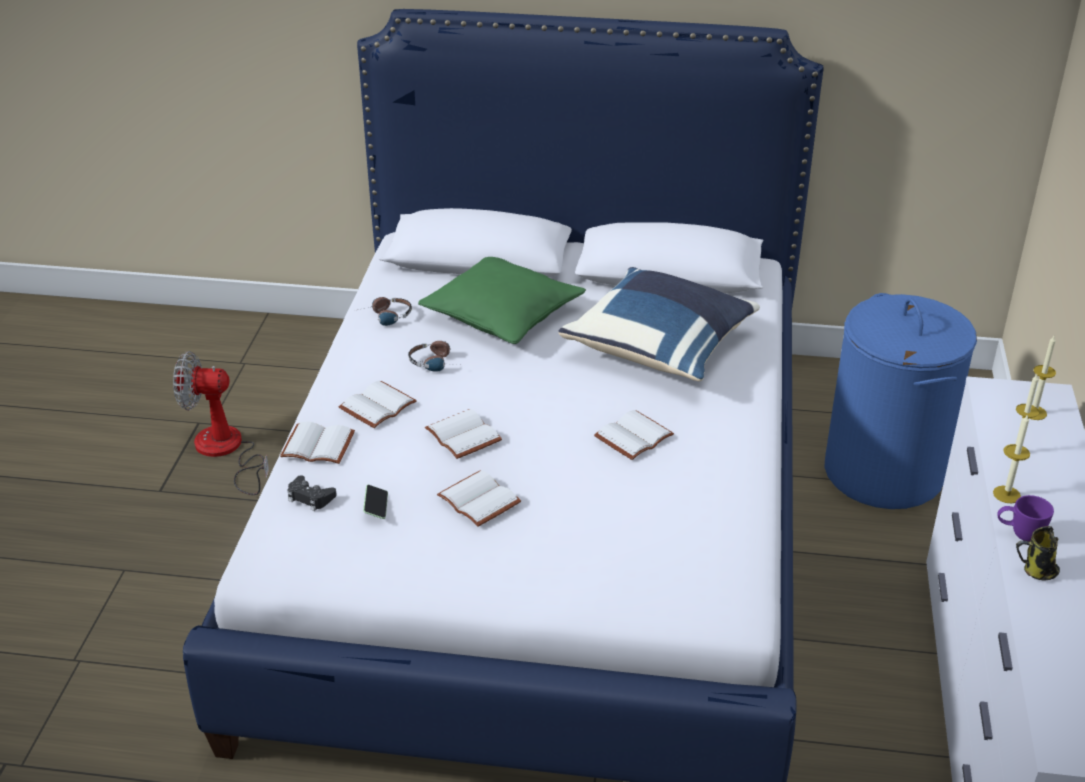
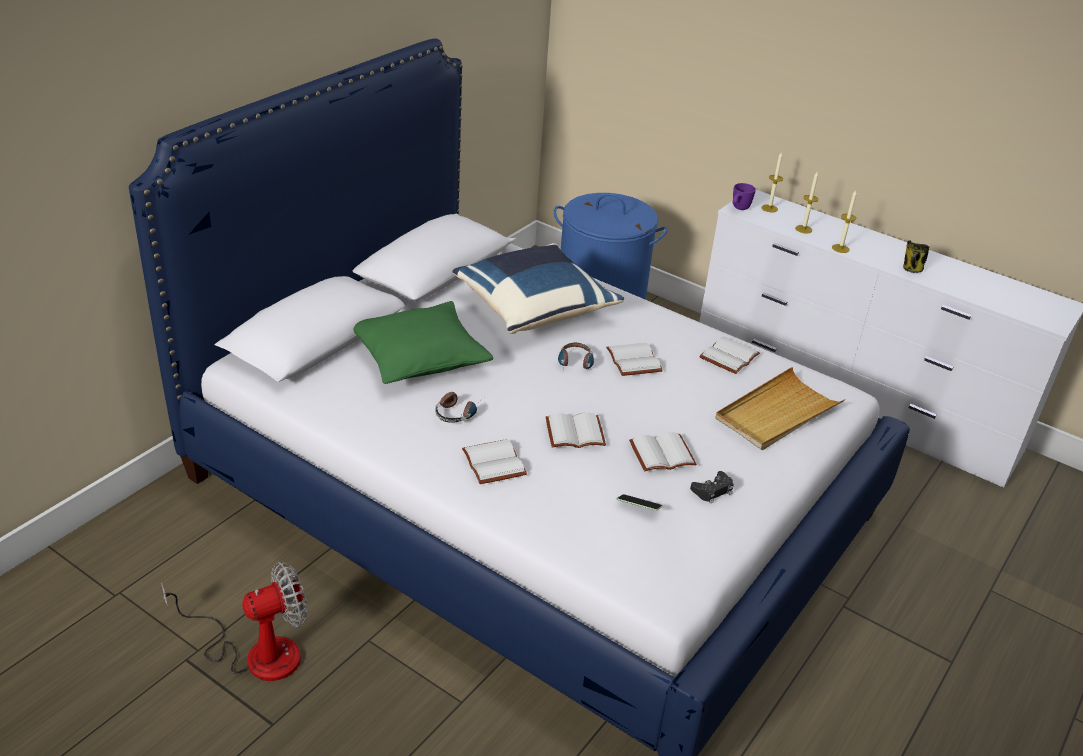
camera: 65 degrees left, 0 degrees up
(226, 451) = (256, 653): fan -> fan turned 150 degrees counterclockwise
(310, 497) = (599, 539): black game controller -> black game controller (712, 491)
(319, 444) = (523, 512): white book -> white book (728, 355)
(384, 318) = (359, 416): headphones -> headphones (575, 364)
(637, 564) = (777, 413): none -> beige tray
(1019, 534) = (878, 260): purple mug -> purple mug (739, 209)

